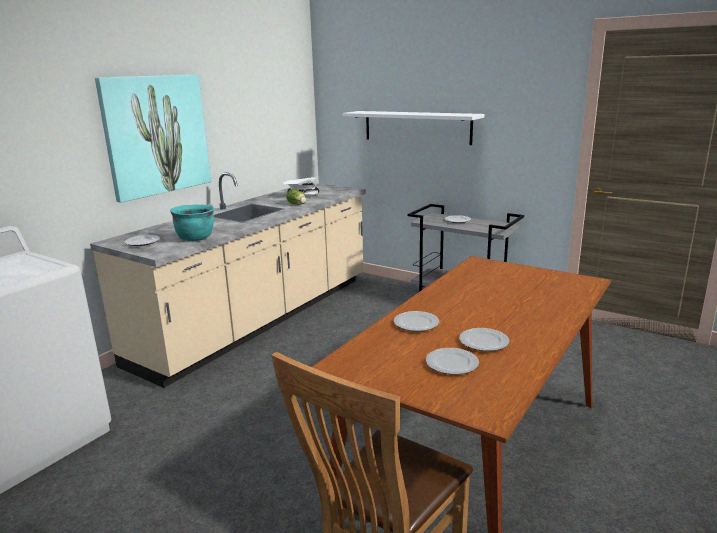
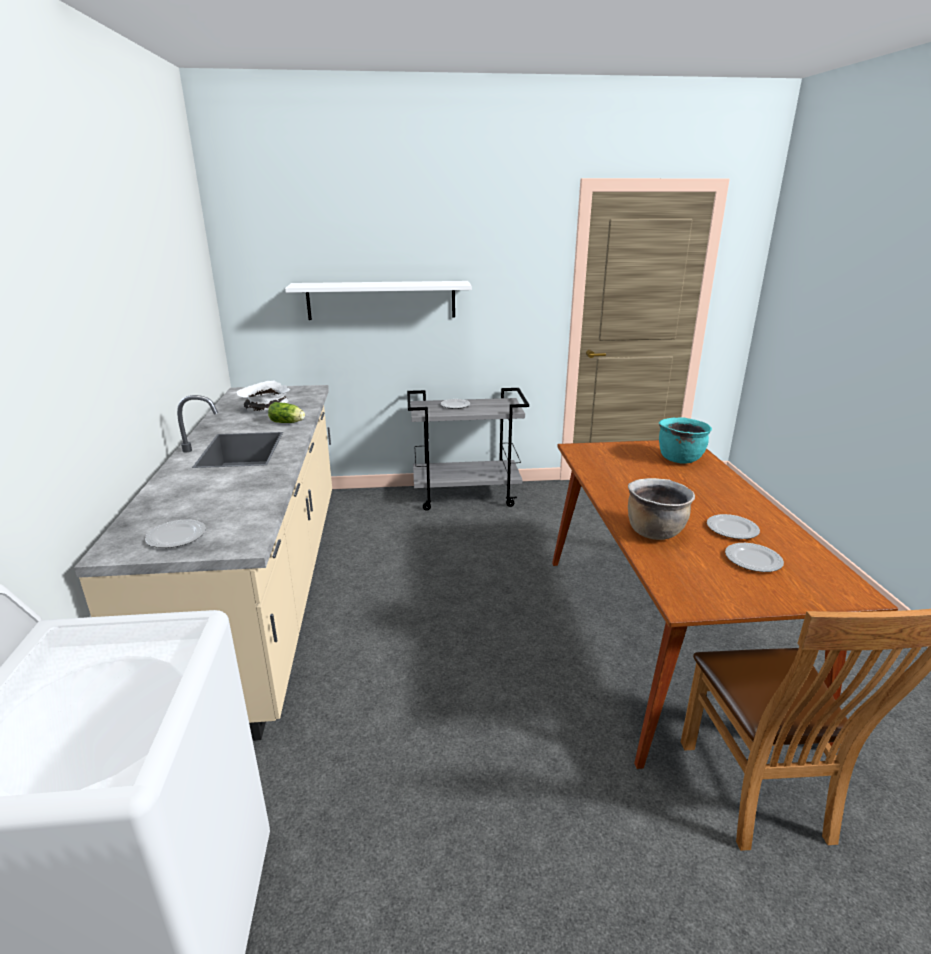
camera: 40 degrees left, 5 degrees up
(156, 135) = (99, 353): picture -> none
(196, 238) = (252, 506): turquoise cooking pot -> turquoise cooking pot (679, 458)
(416, 323) = (654, 531): plate -> brown cooking pot

